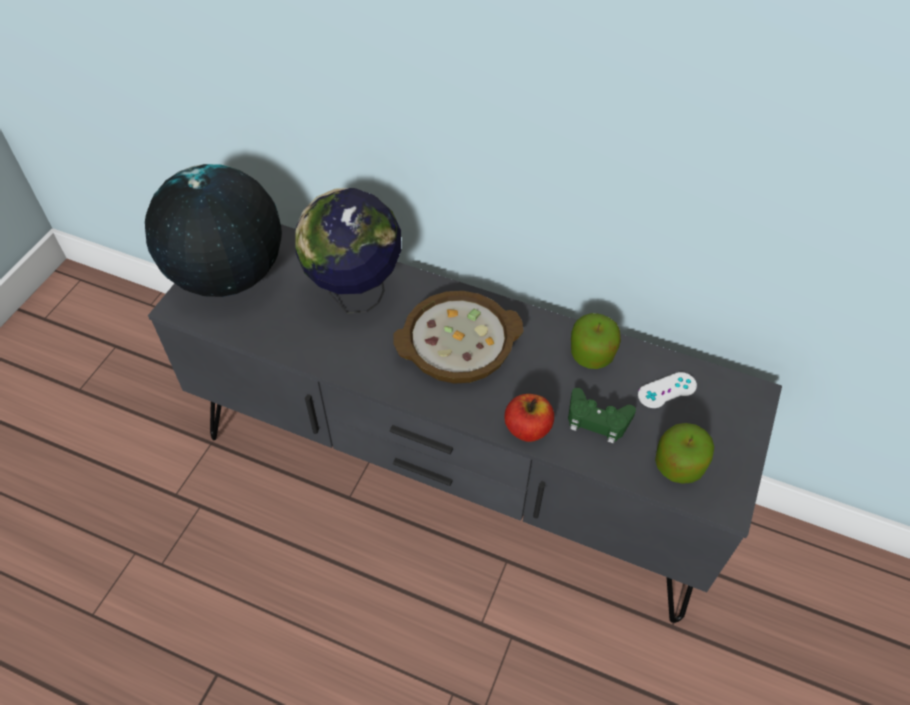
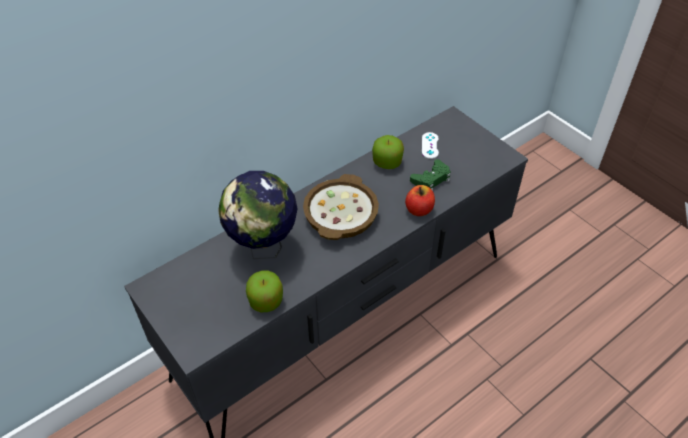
camera: 60 degrees left, 5 degrees down
(227, 276) = (188, 312): globe -> none
(678, 465) = (477, 163): apple -> apple (266, 301)

